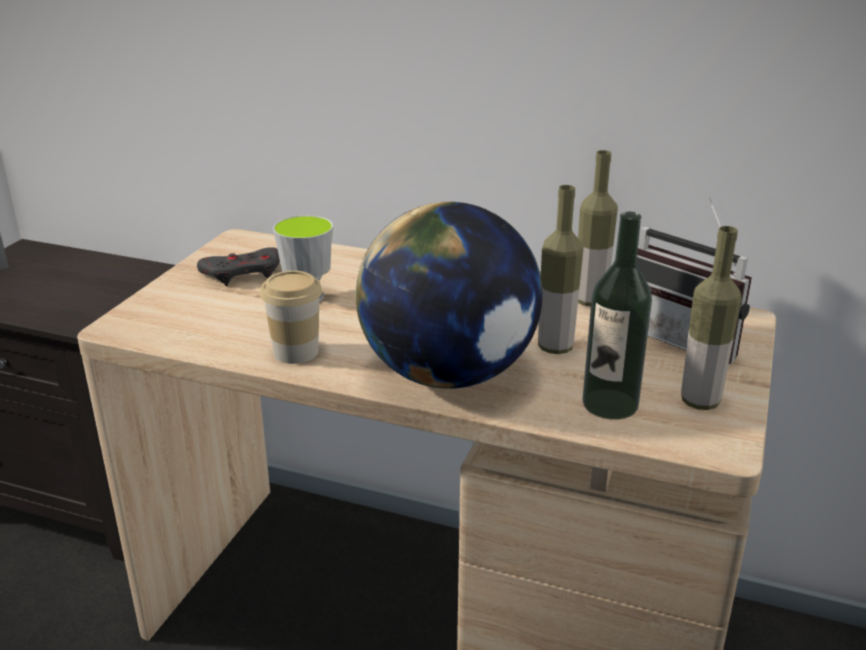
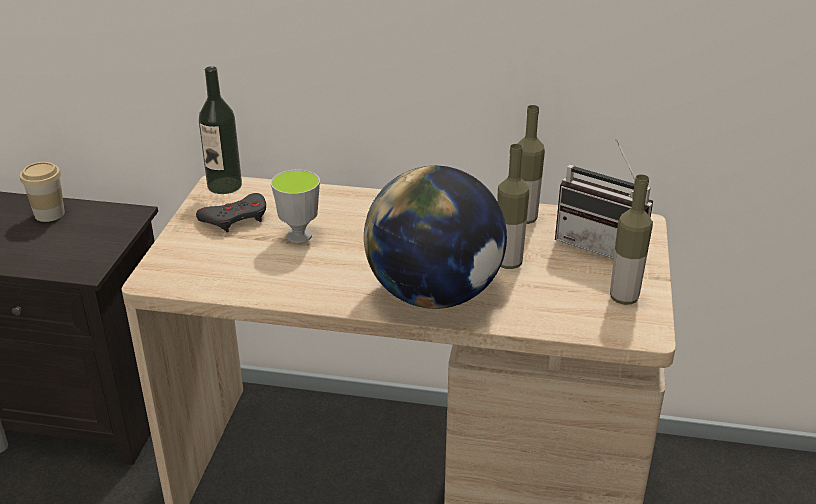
camera: 10 degrees left, 5 degrees up
(296, 352) = (309, 287): cup -> cup (49, 214)
(610, 404) = (560, 307): bottle -> bottle (224, 185)

